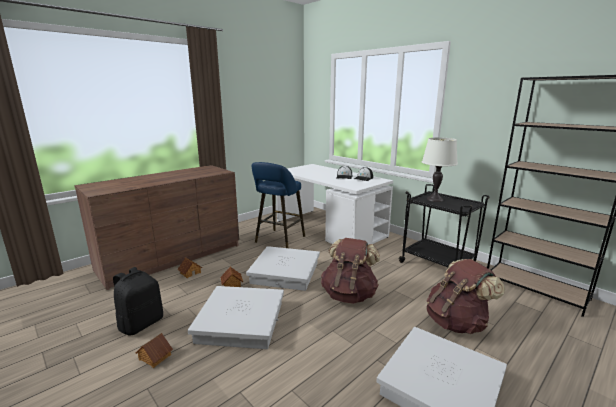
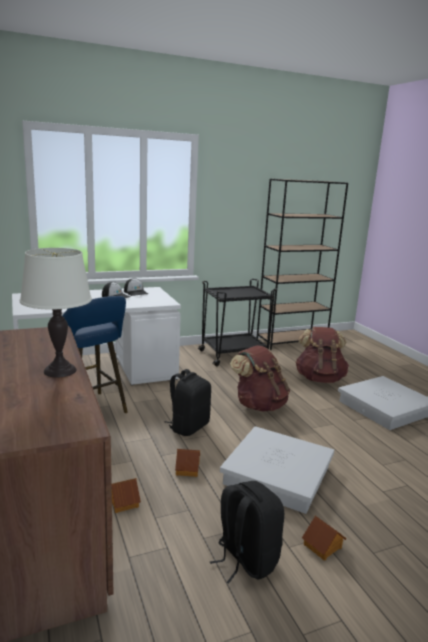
camera: 70 degrees left, 0 degrees up
(285, 273) = (188, 427): white storage box -> black backpack
(434, 199) = (228, 293): white table lamp -> white table lamp (60, 371)

